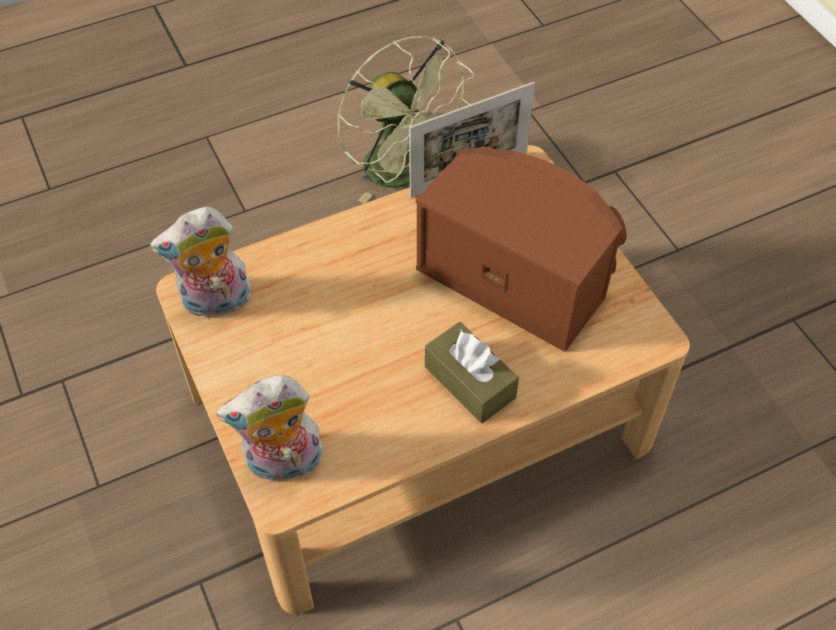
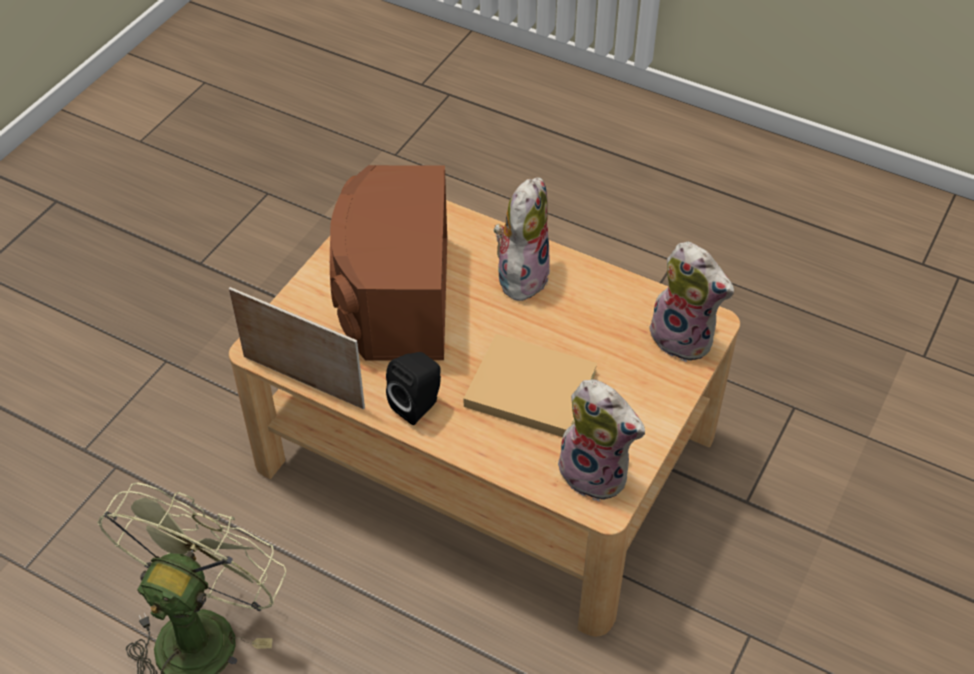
camera: 125 degrees left, 5 degrees down
(338, 308) = (527, 387): none -> beige book
(384, 230) = (418, 405): none -> black speaker
(469, 382) = (521, 275): brown tissue box -> plush toy

